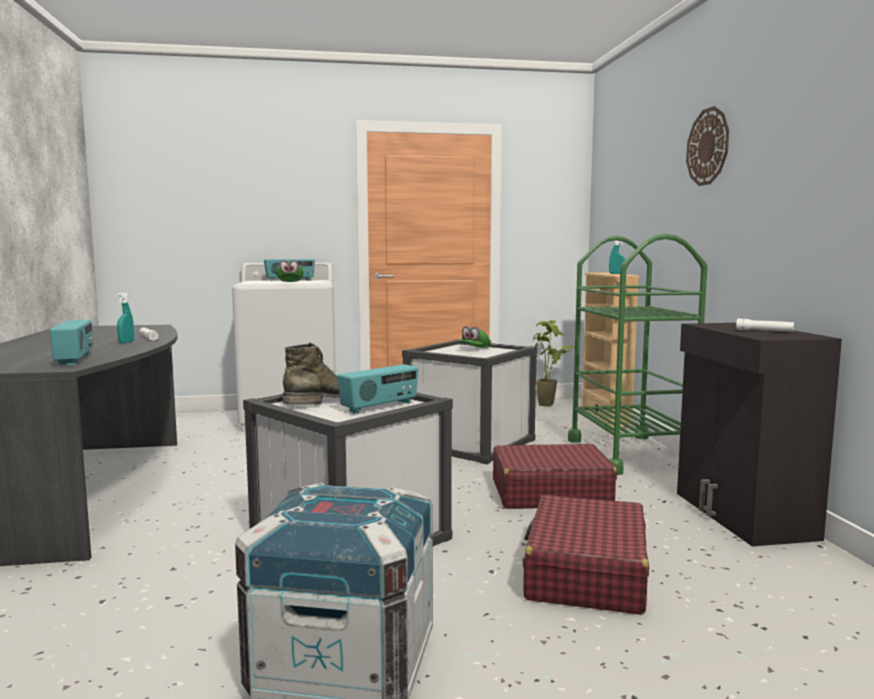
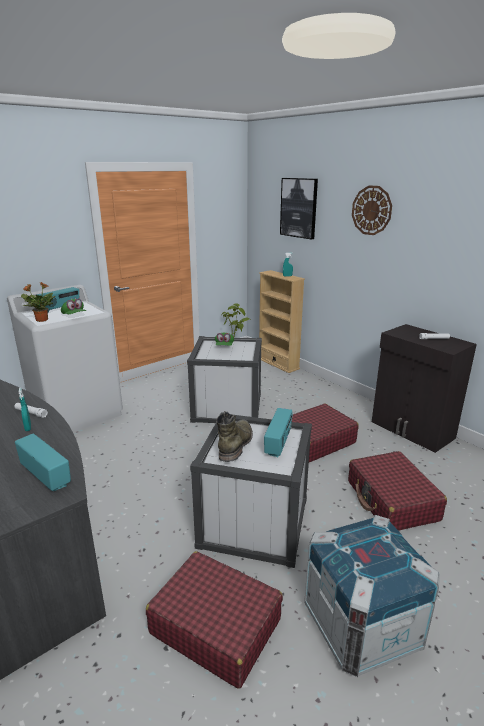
camera: 30 degrees left, 15 degrees up
(174, 603) = (215, 625): none -> red suitcase
(253, 282) = (41, 320): none -> potted plant
(629, 454) = (320, 394): green cart -> none
(636, 171) = (299, 208): none -> picture

